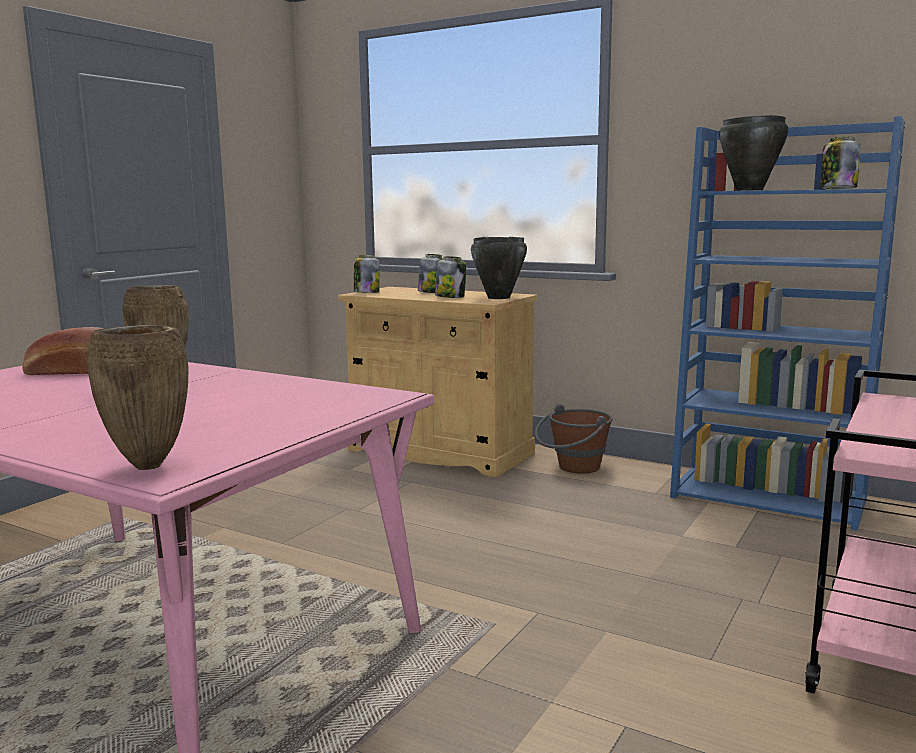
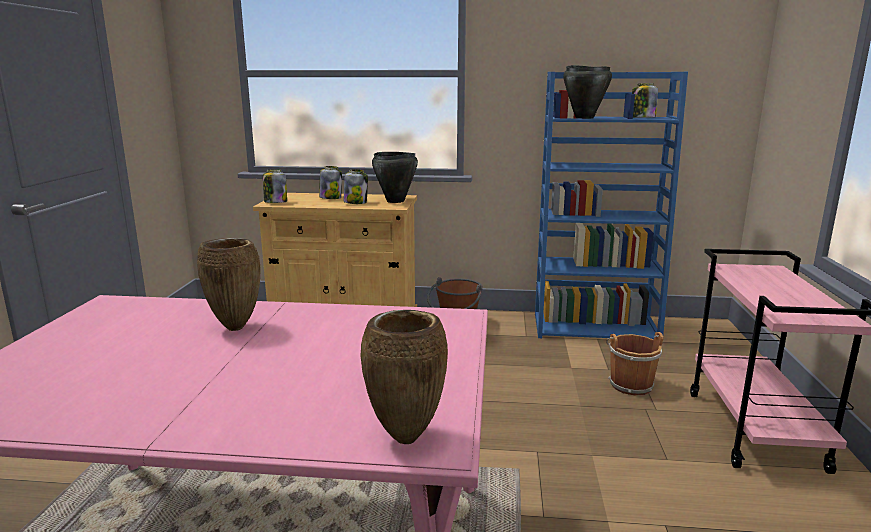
camera: 25 degrees left, 5 degrees up
(66, 371) = (110, 329): bread -> none
(749, 568) = (630, 384): none -> brown bucket

